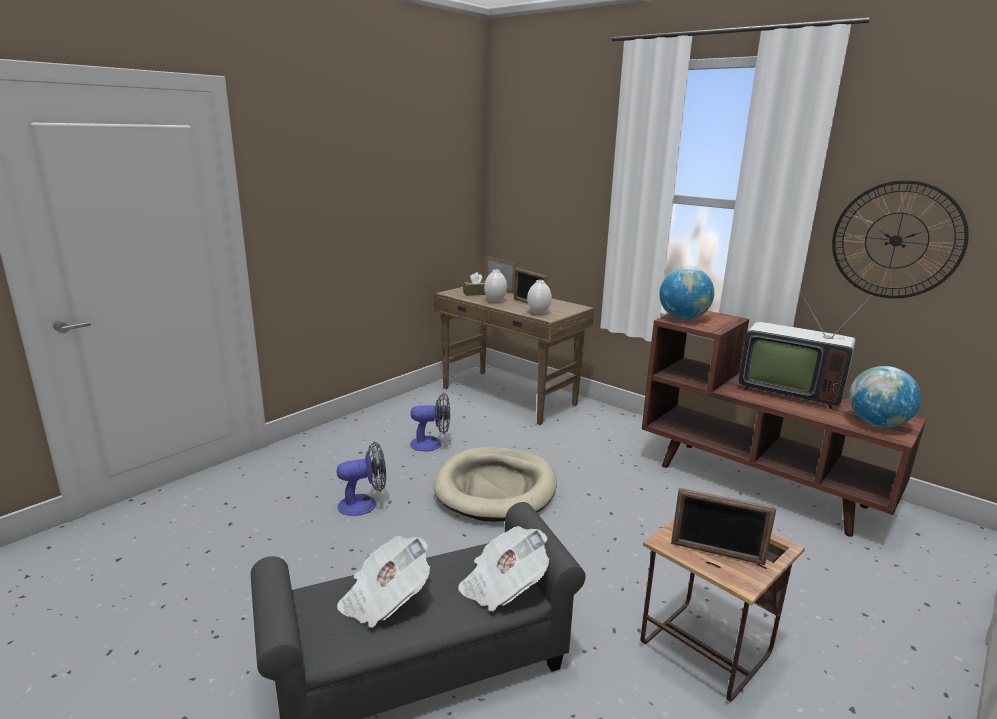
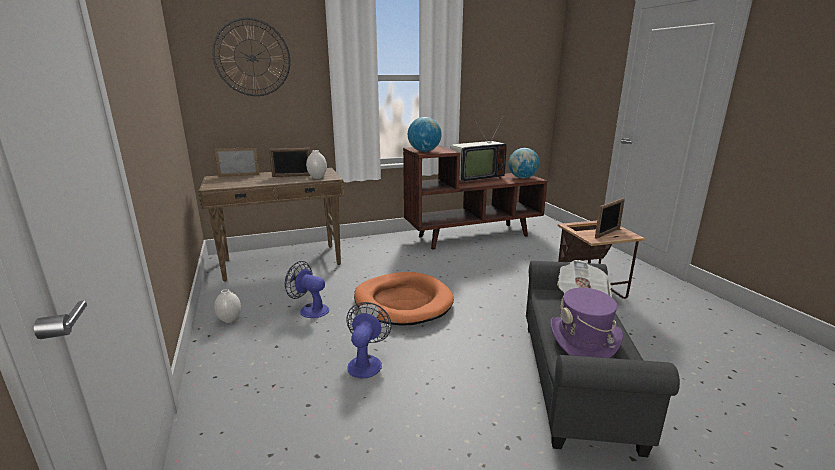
camera: 60 degrees left, 0 degrees up
(384, 599) = (584, 340): newspaper -> purple hat
(432, 444) = (310, 309): fan -> fan turned 90 degrees counterclockwise
(476, 293) = (233, 181): brown tissue box -> none
(495, 301) = (265, 181): white vase -> white vase (230, 320)
(496, 488) = (403, 302): beige dog bed -> orange dog bed
(896, 240) = (491, 88): wall clock -> wall clock (252, 58)

